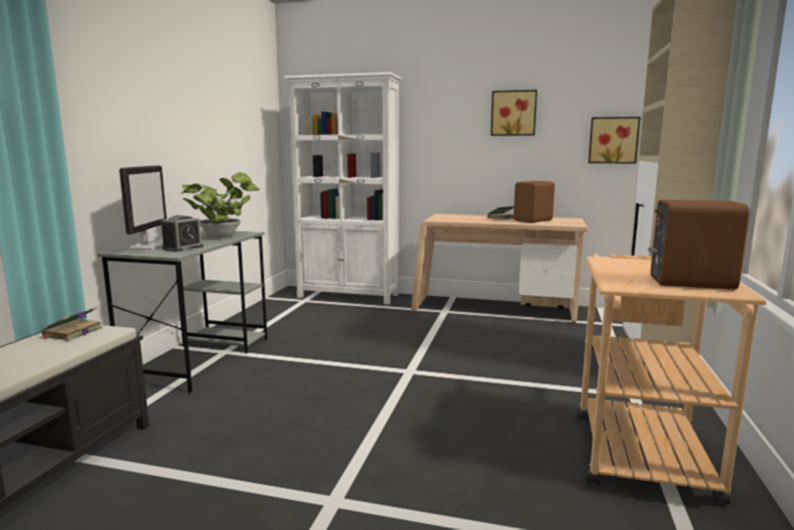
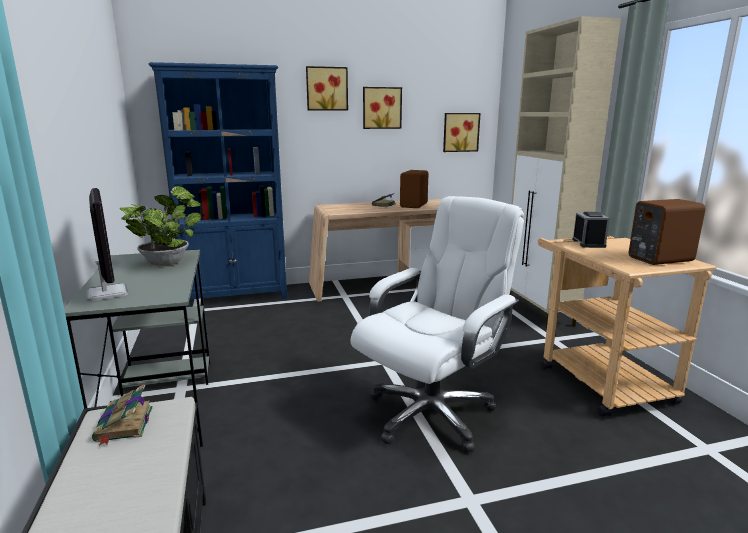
camera: 30 degrees left, 5 degrees up
(183, 248) = (158, 286): alarm clock -> alarm clock (588, 243)
(349, 296) = (237, 296): white bookcase -> blue bookcase
(396, 423) = (431, 413): none -> white office chair
(454, 95) = (326, 89): none -> picture

